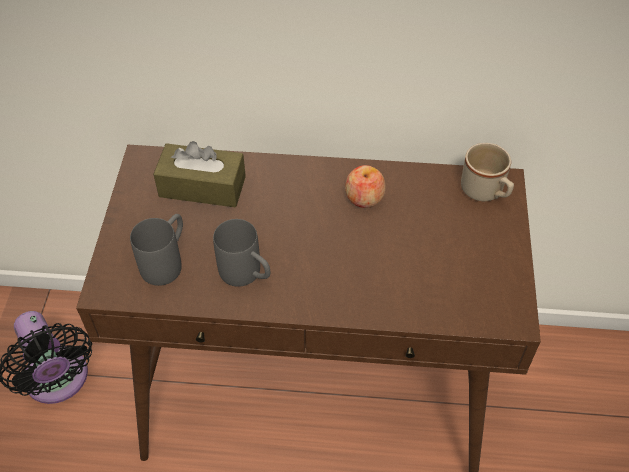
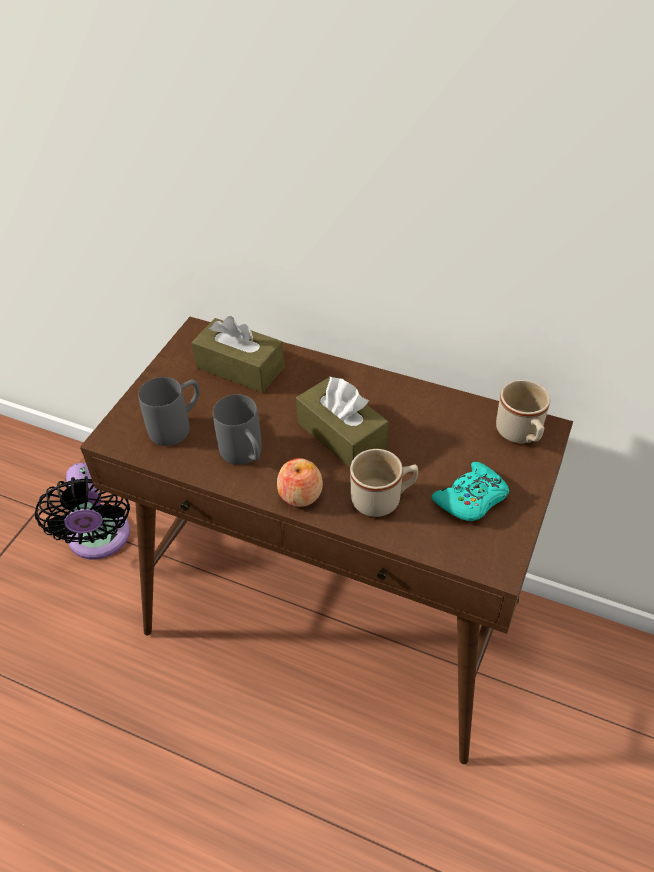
camera: 20 degrees right, 5 degrees down
(328, 232) = (341, 435): none -> brown tissue box
(364, 197) = (392, 411): apple -> apple (300, 494)
(391, 284) = (383, 499): none -> beige mug
(468, 263) = (471, 499): none -> turquoise game controller

